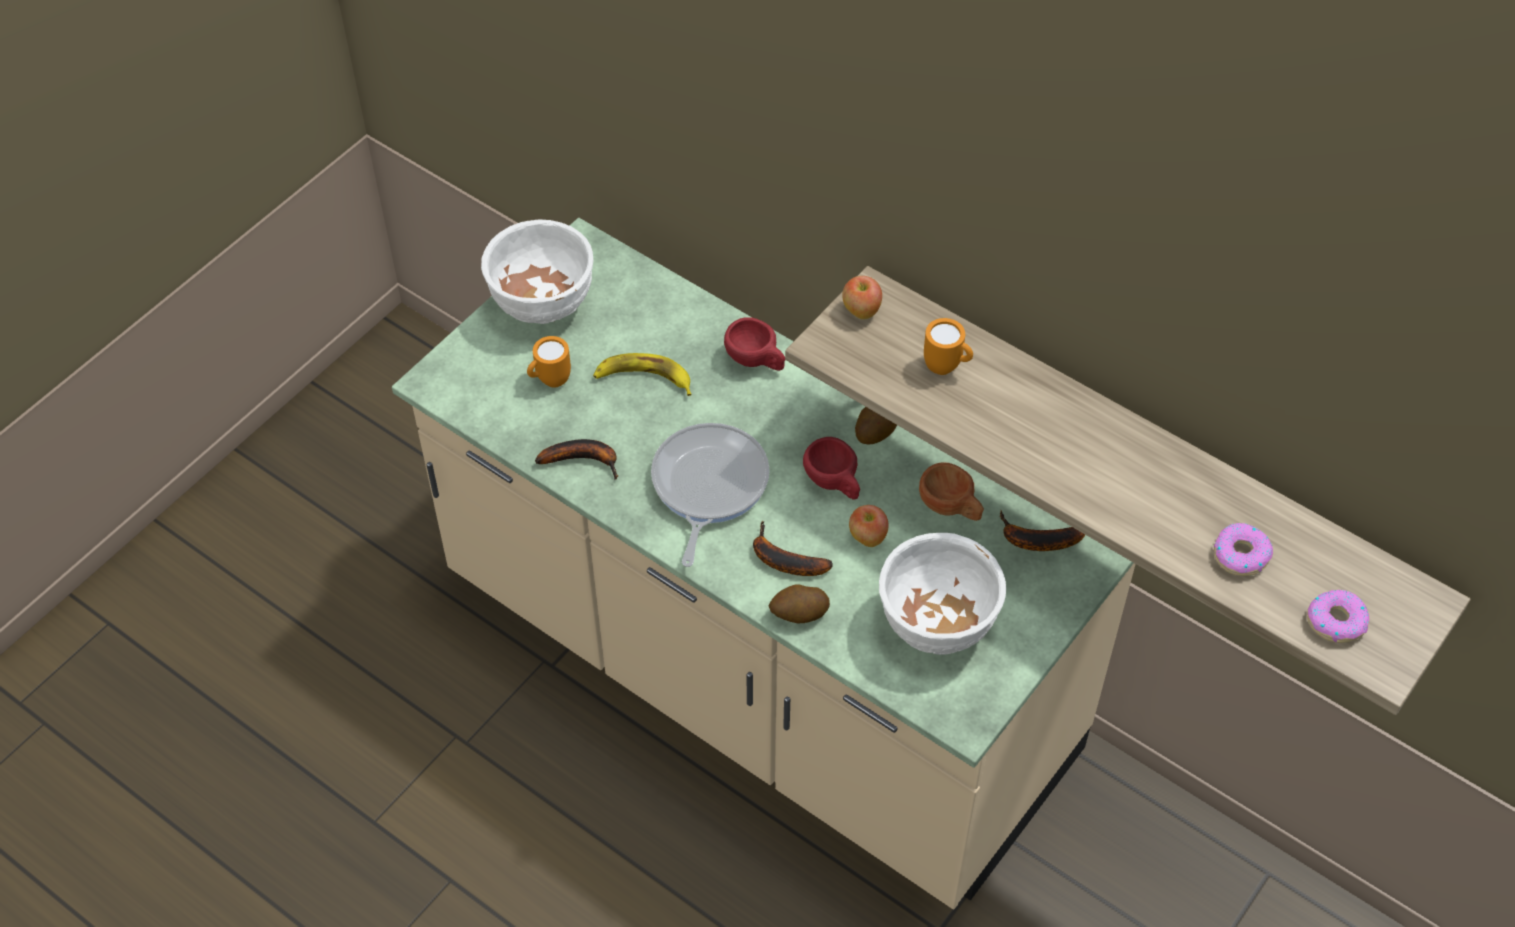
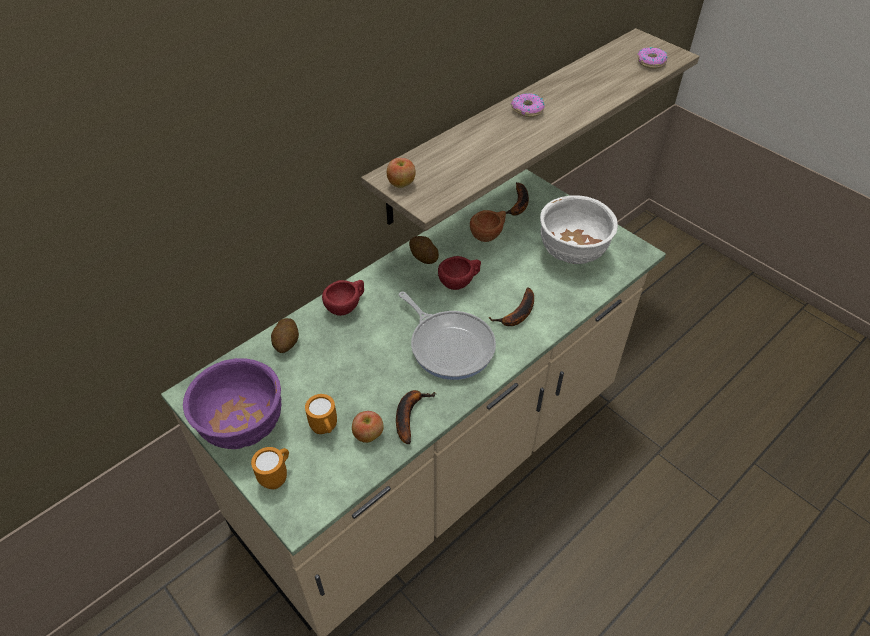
camera: 80 degrees left, 5 degrees down
(543, 302) = (242, 426): white bowl -> purple bowl
(643, 378) = (342, 370): banana -> none
(707, 486) = (449, 345): frying pan -> frying pan turned 150 degrees counterclockwise
(799, 614) = (560, 313): potato -> potato (286, 343)
(867, 538) = (505, 273): apple -> apple (368, 435)
(947, 367) = (459, 156): orange mug -> orange mug (277, 477)
(1240, 555) = (609, 81): donut -> donut (527, 110)

